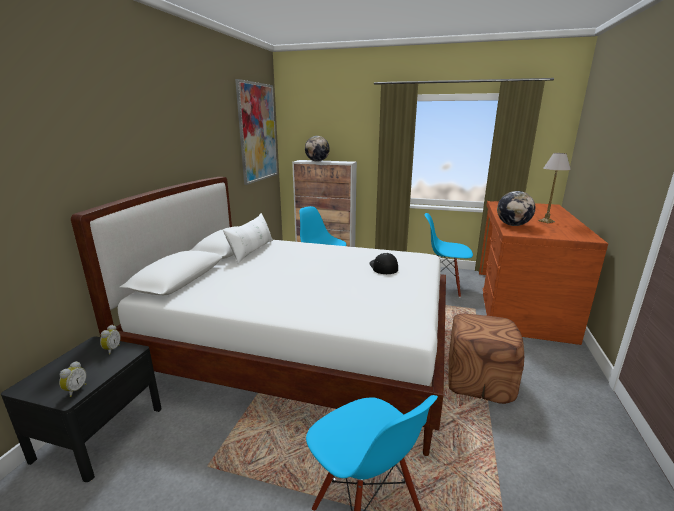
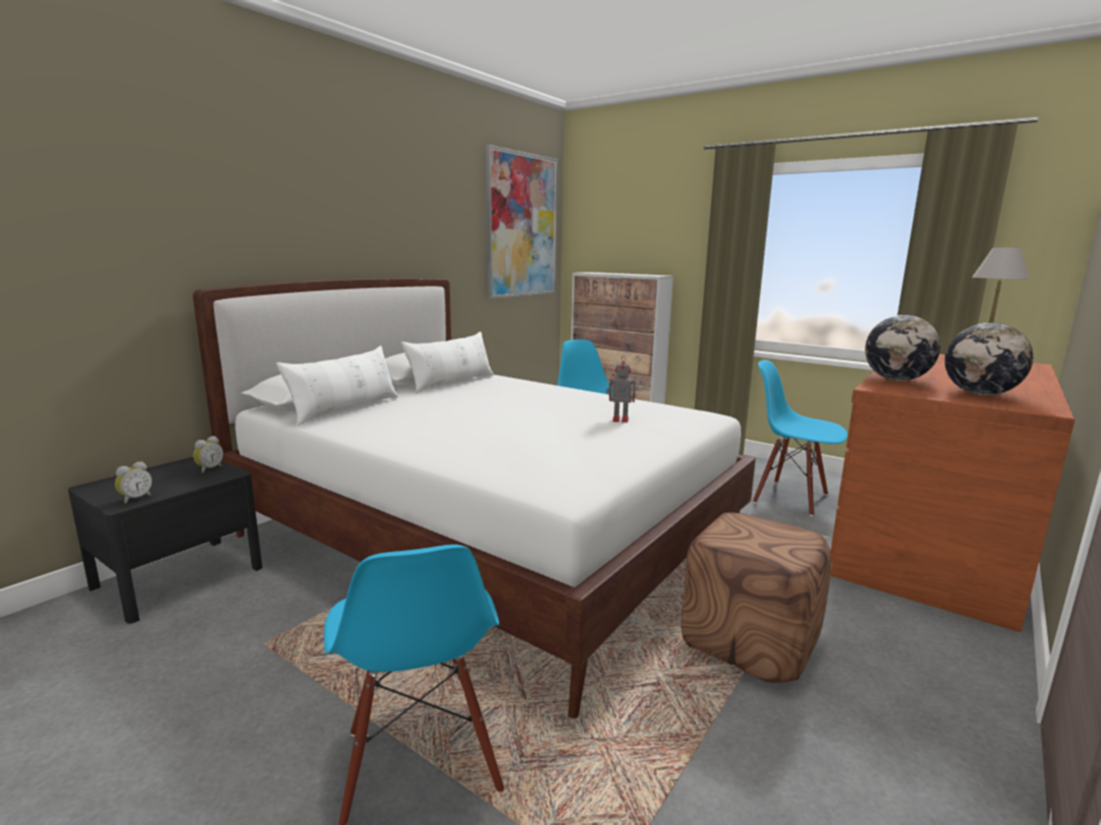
camera: 20 degrees right, 5 degrees down
(204, 286) = (346, 409): none -> white pillow
(317, 161) = (610, 273): globe -> globe (980, 394)
(383, 267) = (619, 419): cap -> toy robot

